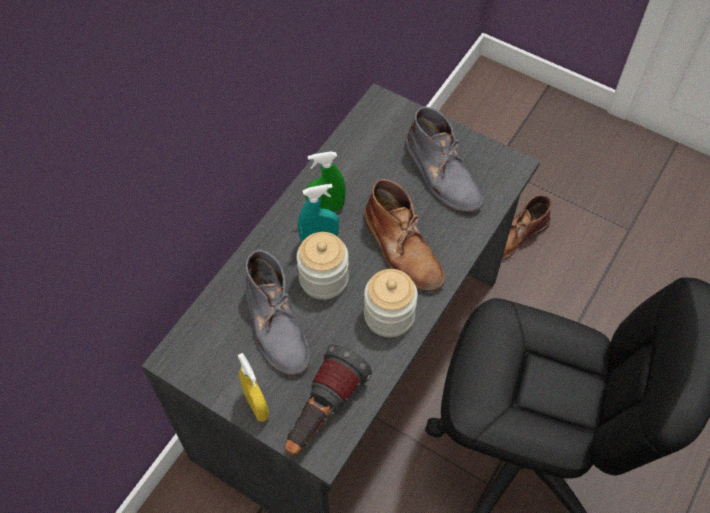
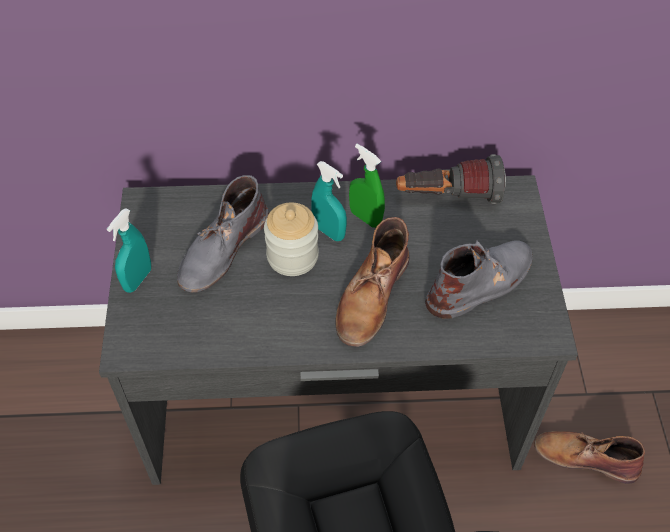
camera: 55 degrees right, 5 degrees down
(257, 405) = (137, 279): yellow spray bottle -> turquoise spray bottle
(323, 412) = (162, 329): flashlight -> flashlight (448, 197)
(389, 315) = (293, 324): jar -> none
(442, 175) = (481, 282): grey boot -> grey boot turned 150 degrees counterclockwise

